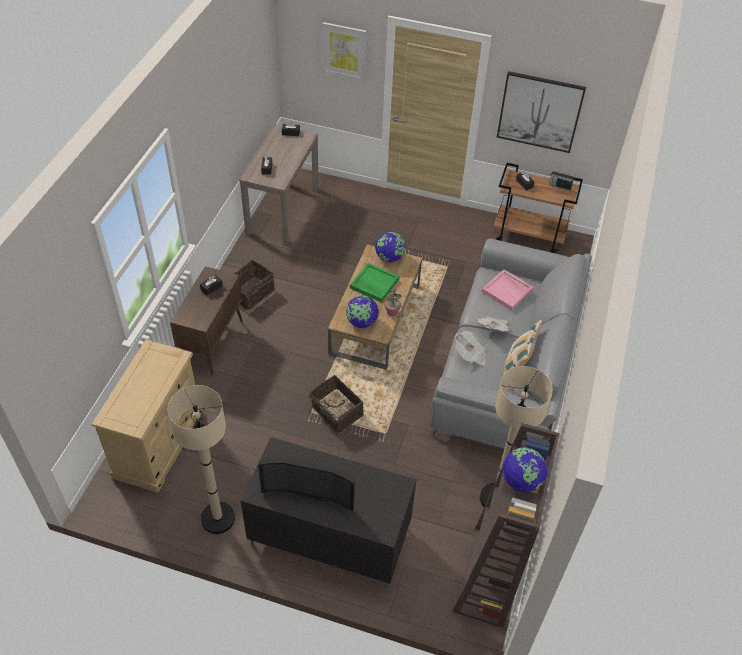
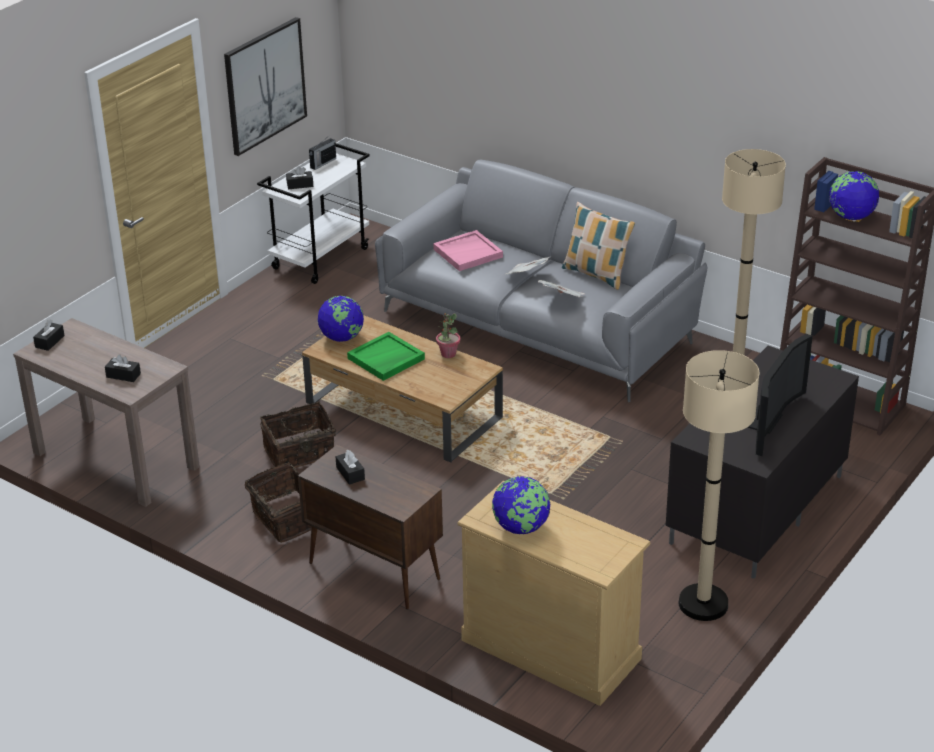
camera: 70 degrees left, 15 degrees down
(336, 412) = (559, 472): basket -> basket (300, 453)
(344, 51) = (45, 168): picture -> none
(361, 322) = (455, 381): globe -> globe (521, 528)
(529, 236) = (320, 258): brown cart -> white cart

